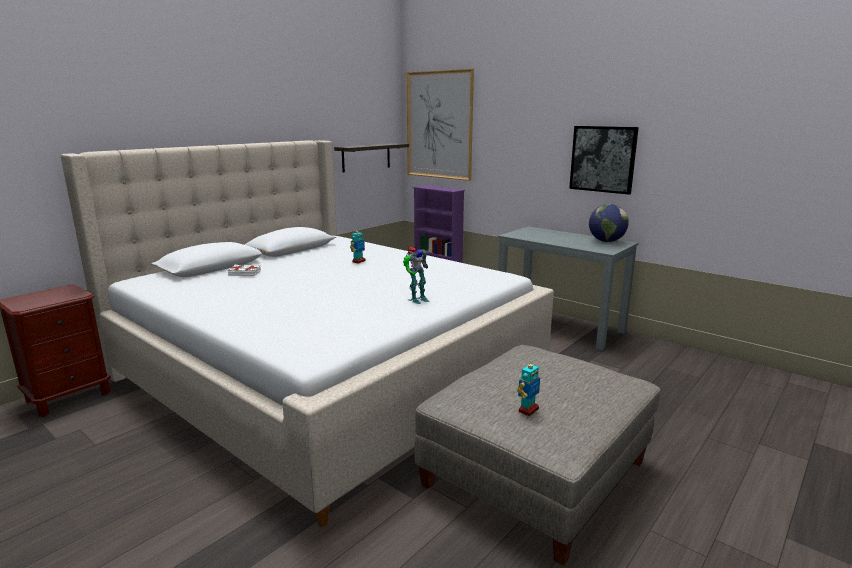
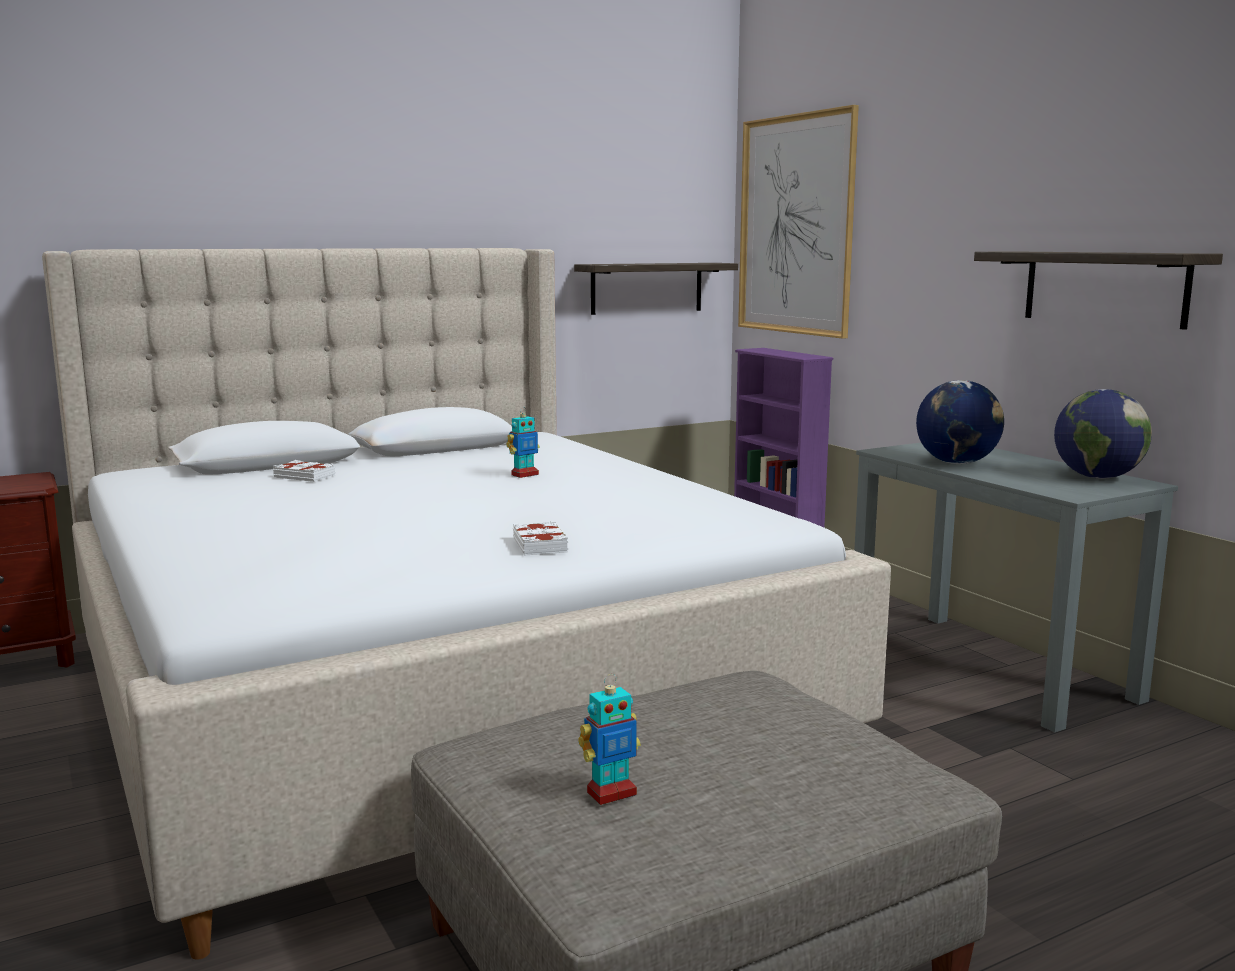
camera: 20 degrees right, 5 degrees down
(416, 299) = (541, 545): toy robot -> white book
(546, 239) = (957, 463): none -> globe
(603, 159) = (1104, 288): picture -> shelf

